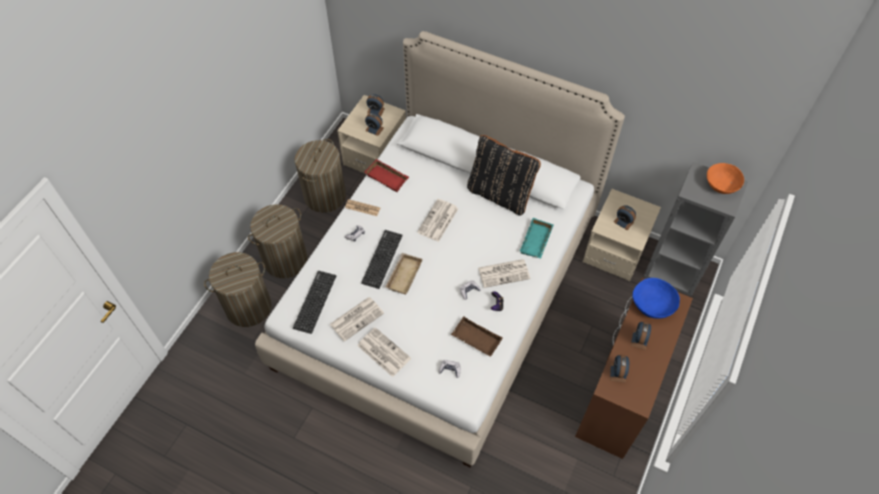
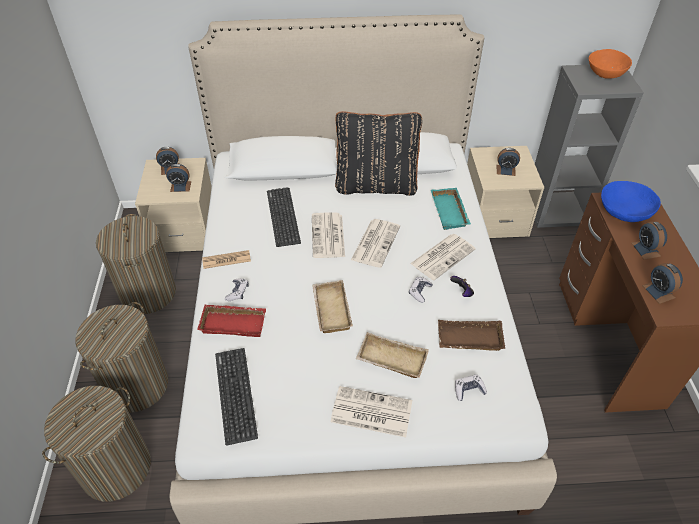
camera: 30 degrees left, 10 degrees down
(357, 318) = (307, 387): newspaper -> newspaper (375, 242)
(382, 259) = (291, 303): keyboard -> keyboard (283, 217)
(388, 177) = (236, 217): red tray -> red tray (234, 322)
(417, 327) = (390, 360): none -> beige tray

